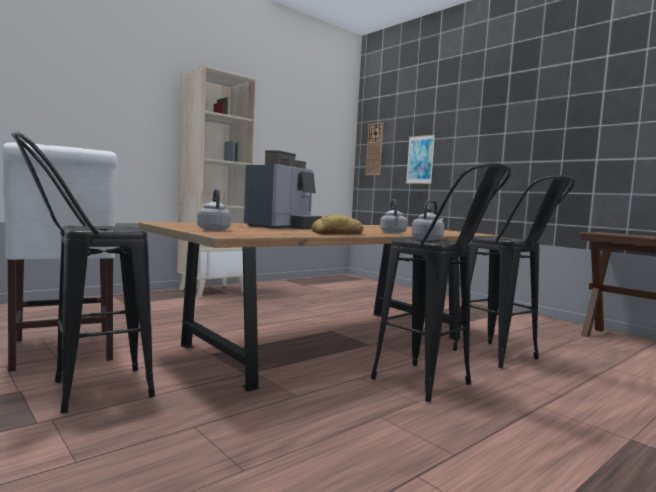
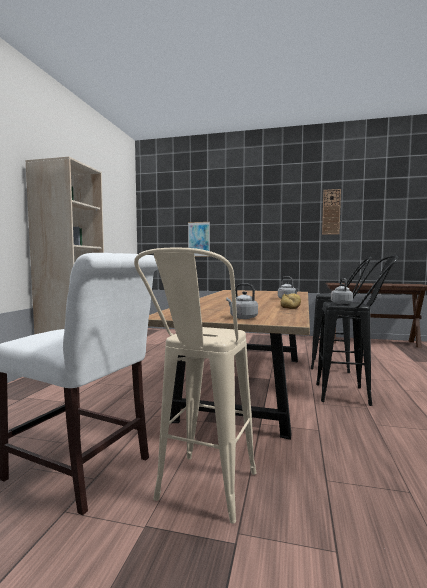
camera: 35 degrees left, 0 degrees up
(84, 392) = (201, 496): black stool -> beige stool
(283, 227) = (226, 304): coffee machine -> none
(374, 149) = (156, 230): wall clock -> wall clock (331, 212)

